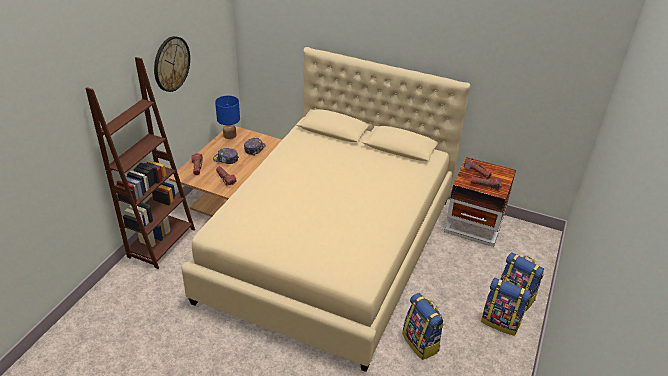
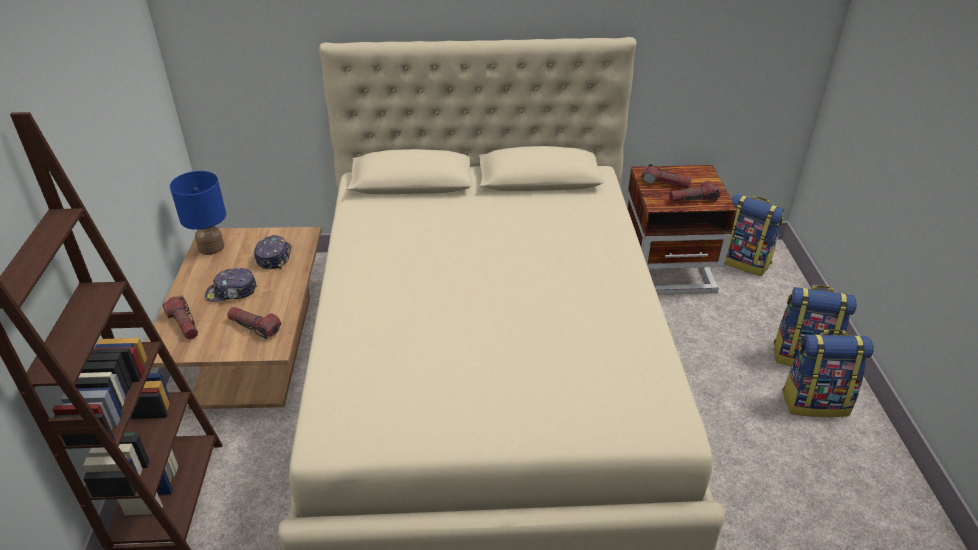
camera: 25 degrees left, 0 degrees up
(171, 64) = (79, 124): wall clock -> none
(421, 343) = (738, 487): backpack -> backpack (744, 261)

